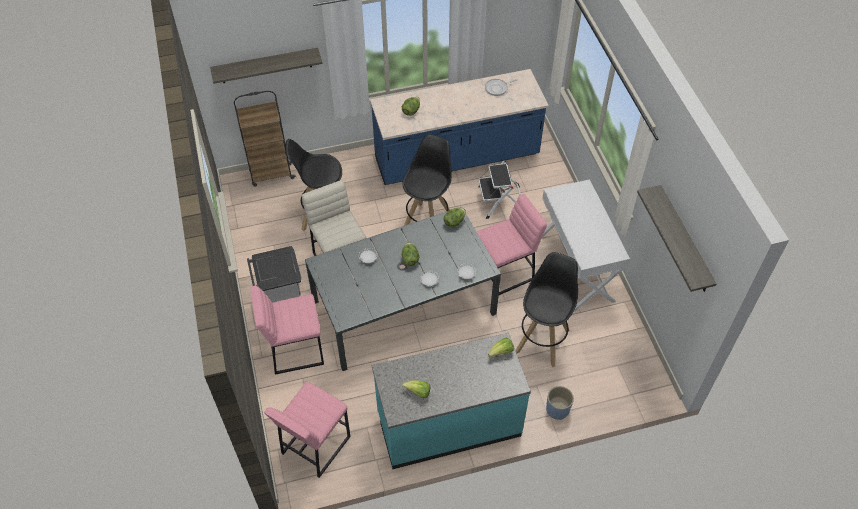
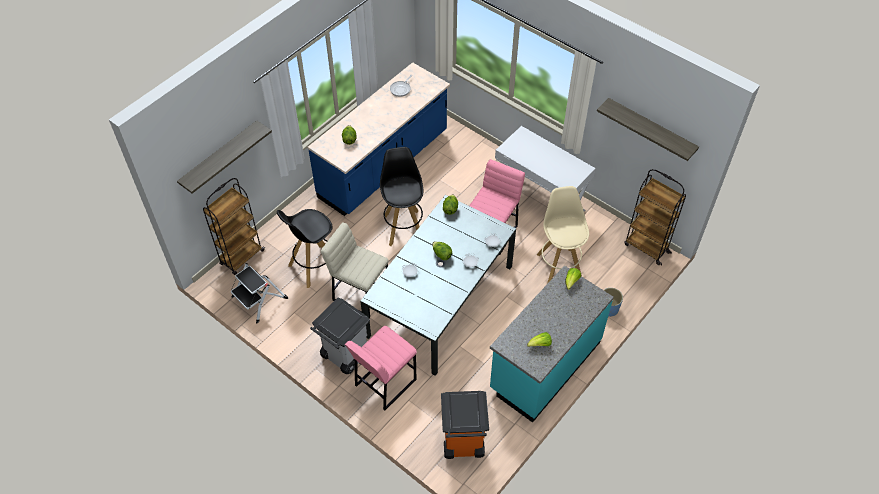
camera: 35 degrees left, 0 degrees up
(315, 446) = (462, 443): pink chair -> orange trash can
(501, 200) = (444, 180): step ladder -> step ladder (259, 299)
(542, 340) = (559, 266): black stool -> beige stool
(648, 374) = (646, 248): none -> brown cart

